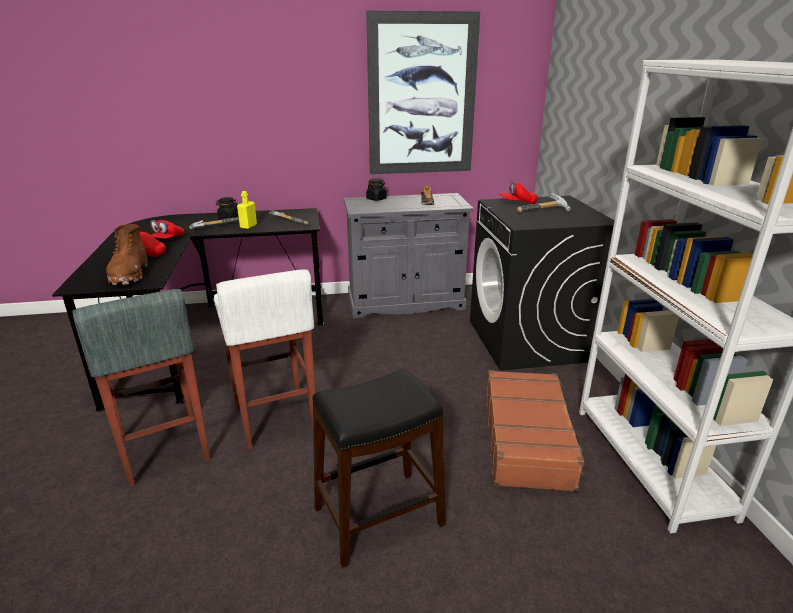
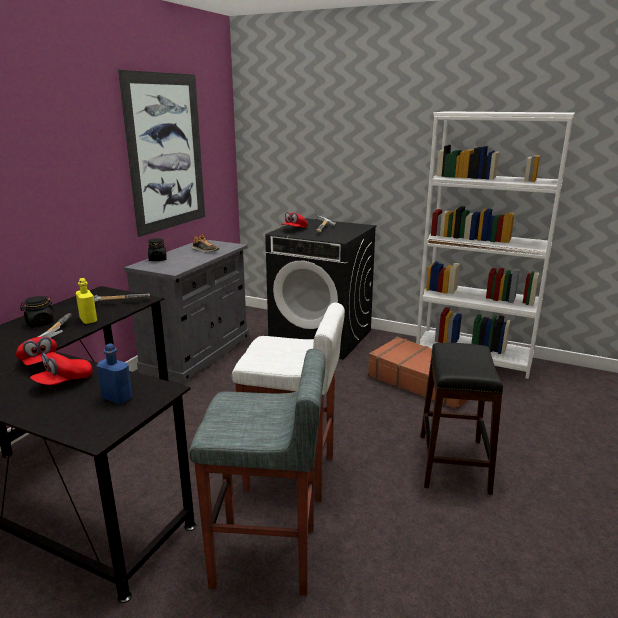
camera: 55 degrees left, 5 degrees down
(130, 274) = (117, 398): brown boot -> blue bottle

